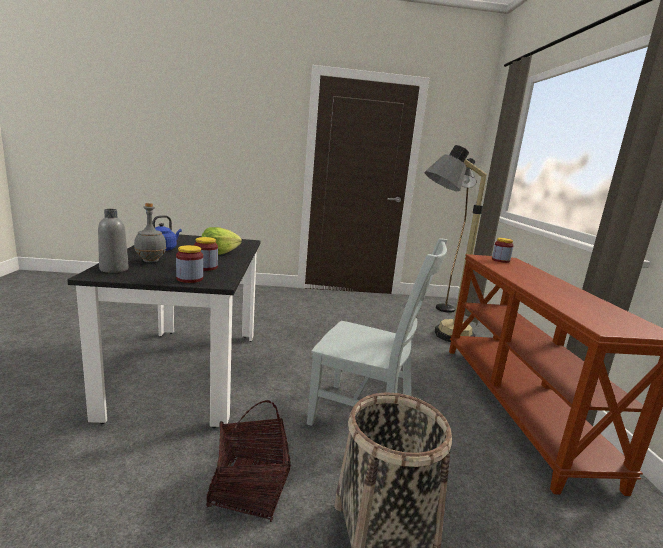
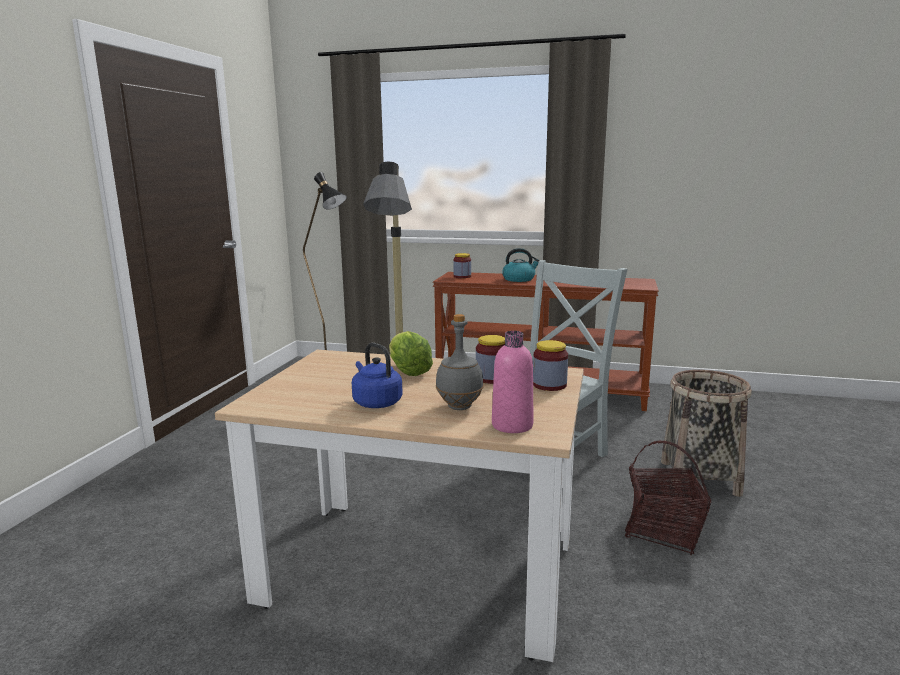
camera: 70 degrees left, 0 degrees up
(114, 269) = (512, 425): grey bottle -> pink bottle
(188, 371) = (420, 571): black dining table -> beige dining table
(526, 276) = (519, 279): none -> kettle

